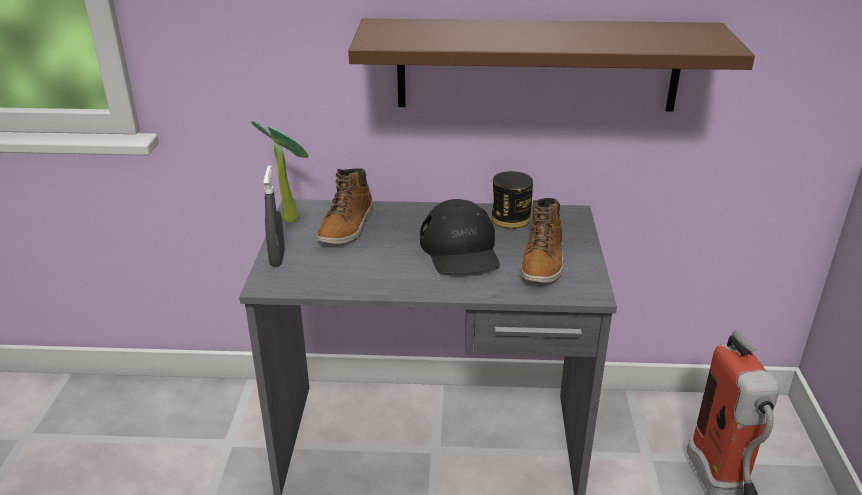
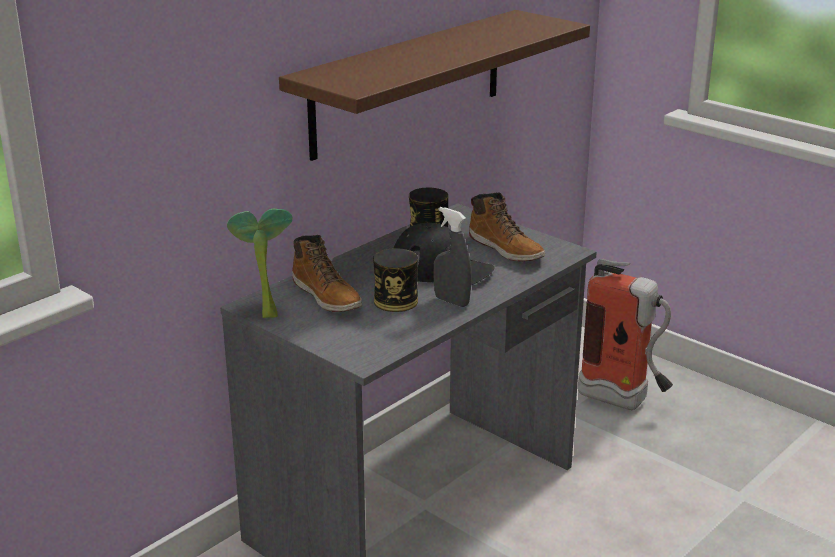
camera: 50 degrees left, 5 degrees down
(277, 258) = (328, 342): grey spray bottle -> grey spray bottle (451, 301)
(377, 255) = (396, 301): none -> can

